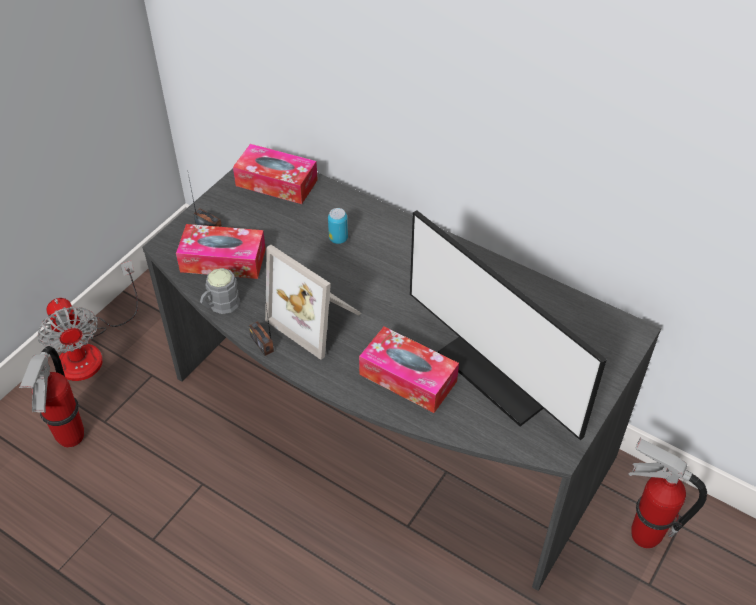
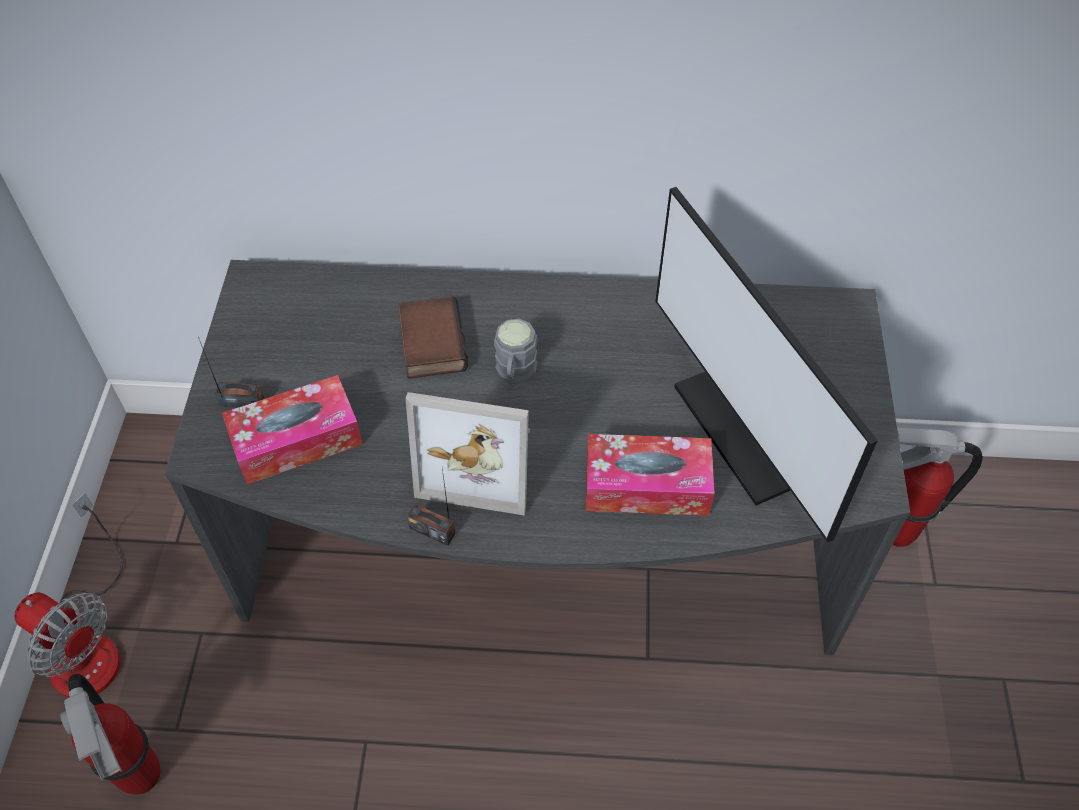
camera: 30 degrees left, 5 degrees up
(220, 305) = (337, 505): grey mug -> grey mug (514, 371)
(276, 183) = (293, 301): tissue box -> none
(338, 238) = (430, 342): can -> book
(497, 375) = (744, 431): monitor -> monitor turned 45 degrees clockwise

